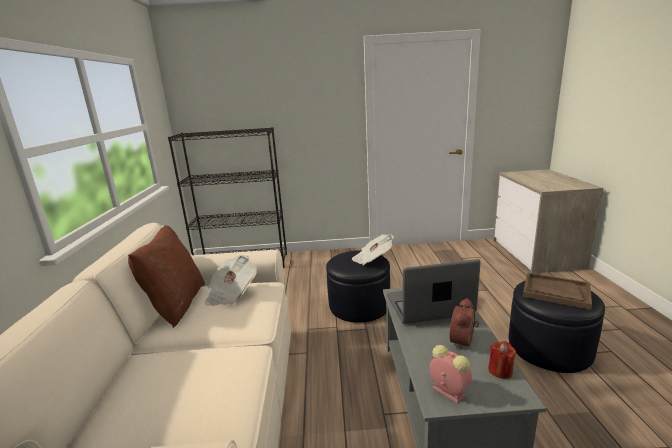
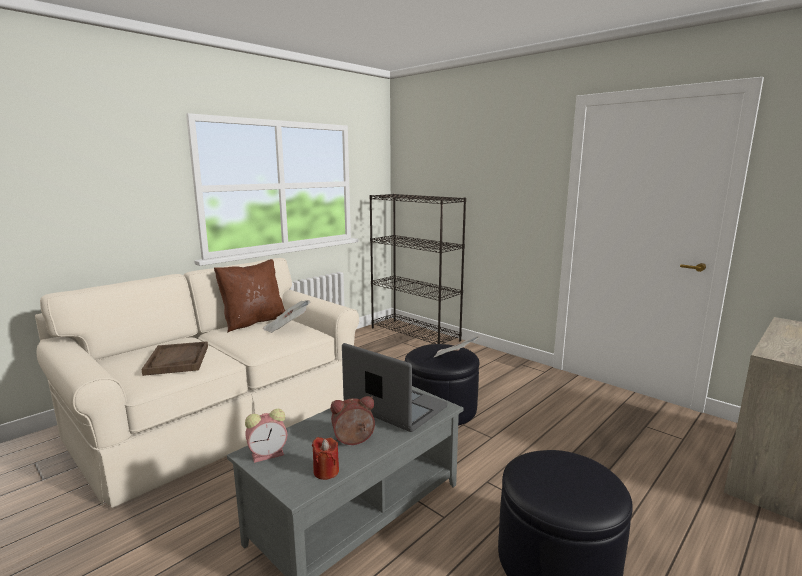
camera: 45 degrees right, 5 degrees down
(447, 391) = (269, 454): alarm clock -> alarm clock turned 60 degrees clockwise
(555, 292) = (563, 476): brown tray -> brown tray (177, 360)

